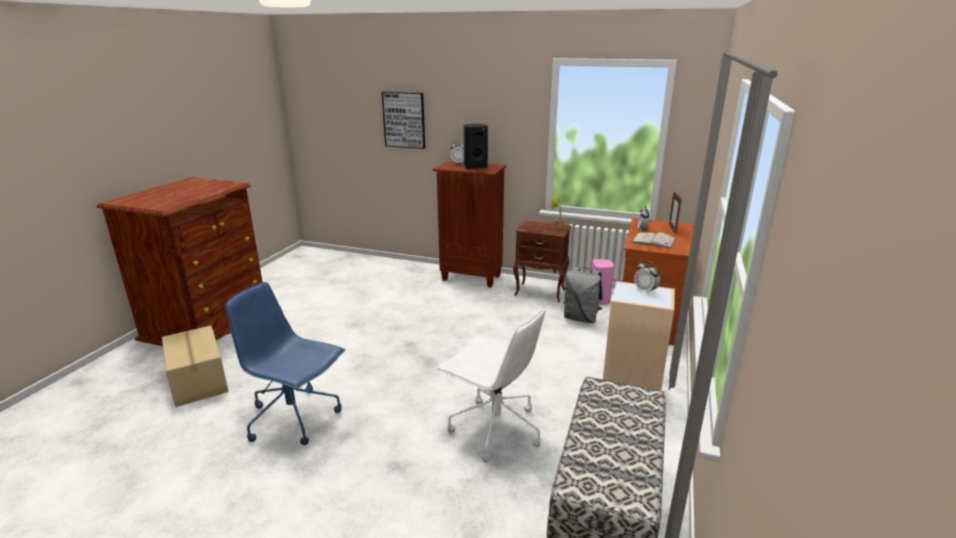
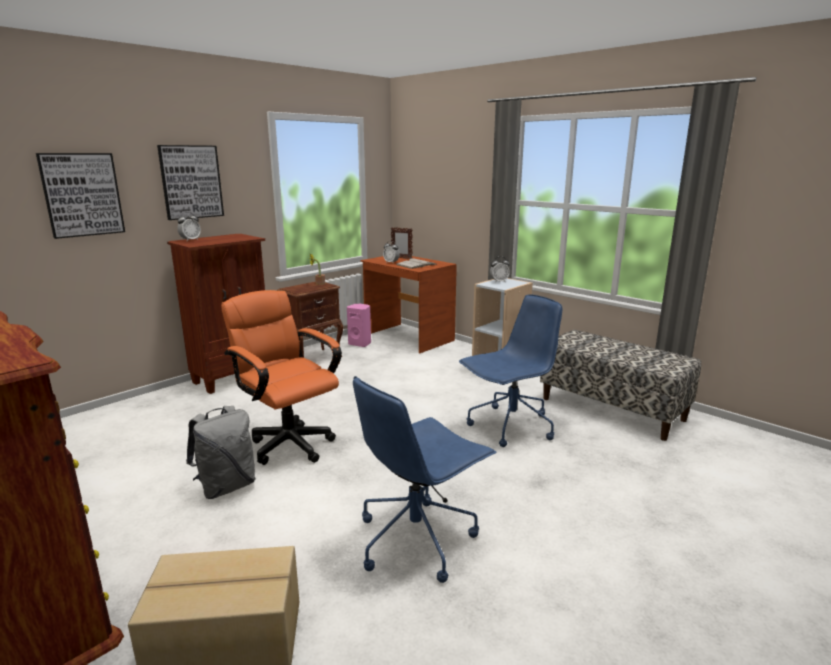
camera: 65 degrees left, 5 degrees down
(391, 331) = (287, 445): none -> orange office chair
(474, 167) = (223, 239): black speaker -> none
(475, 117) = (191, 182): none -> picture
(492, 428) = (508, 427): white office chair -> blue office chair
(581, 318) = (379, 356): grey backpack -> grey backpack (226, 486)

